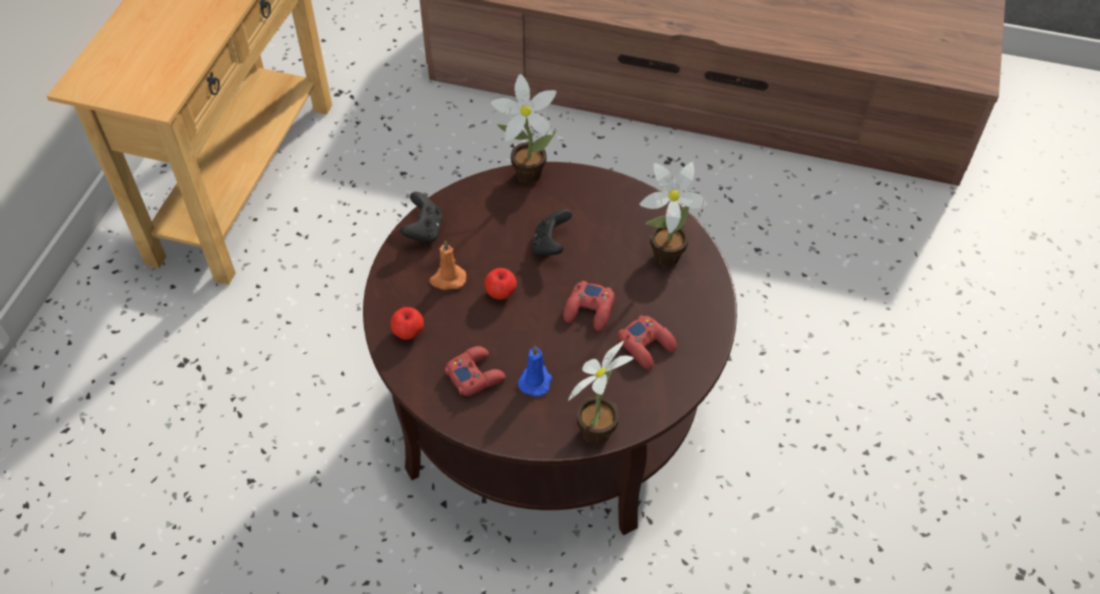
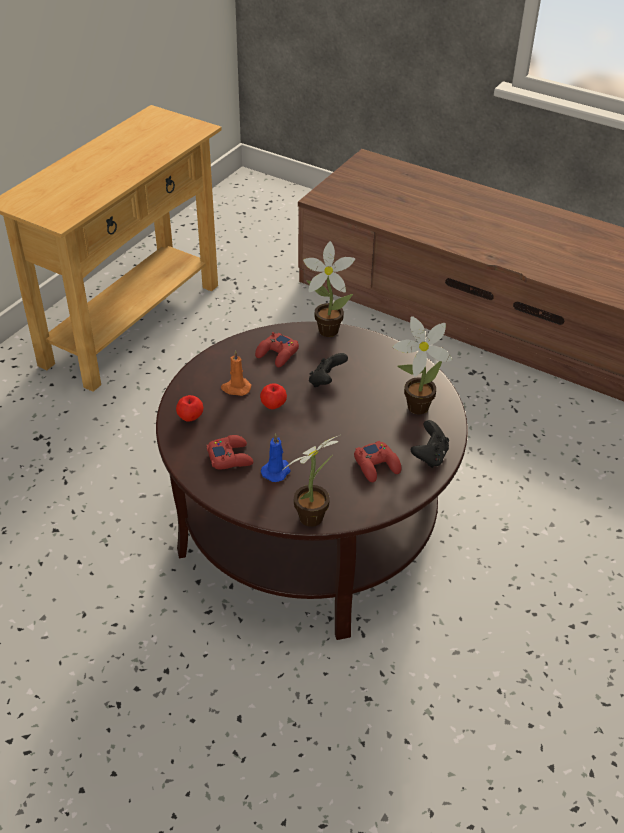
camera: 15 degrees right, 10 degrees down
(424, 231) = (231, 353): black game controller -> black game controller (430, 456)
(589, 310) = (340, 431): red game controller -> red game controller (277, 354)

